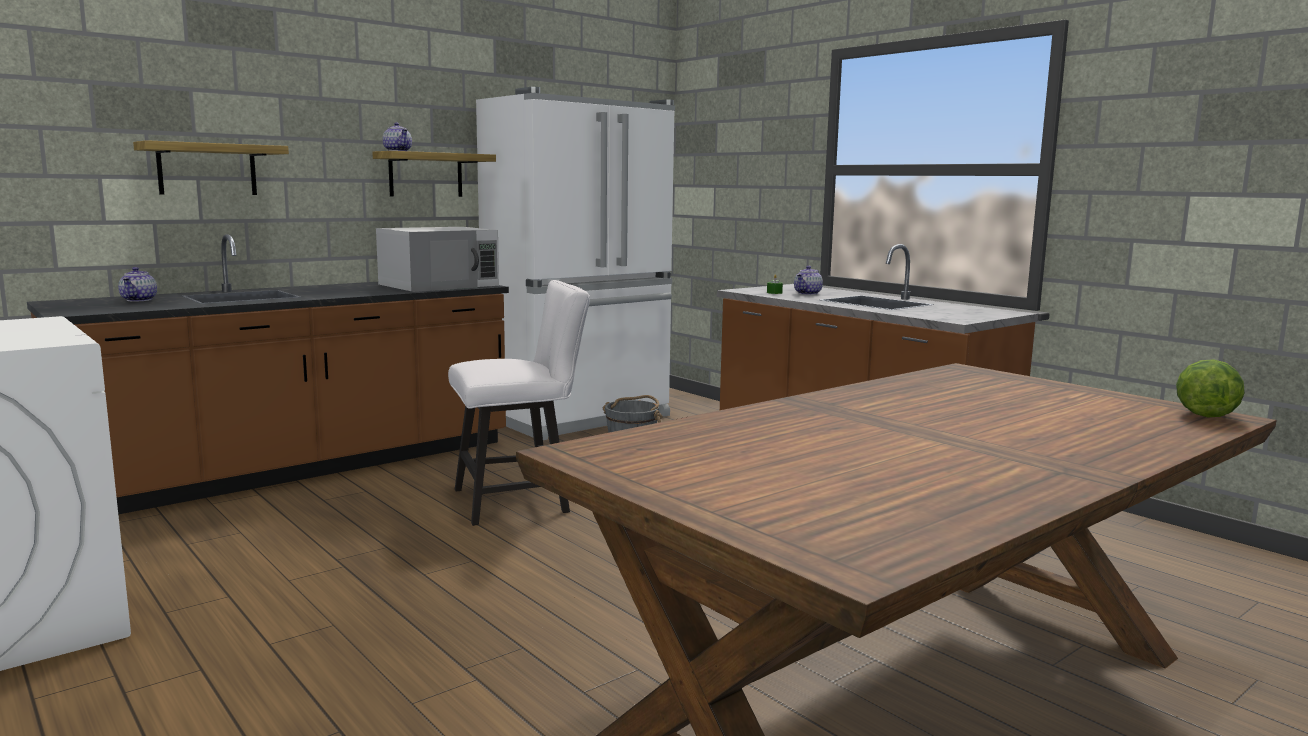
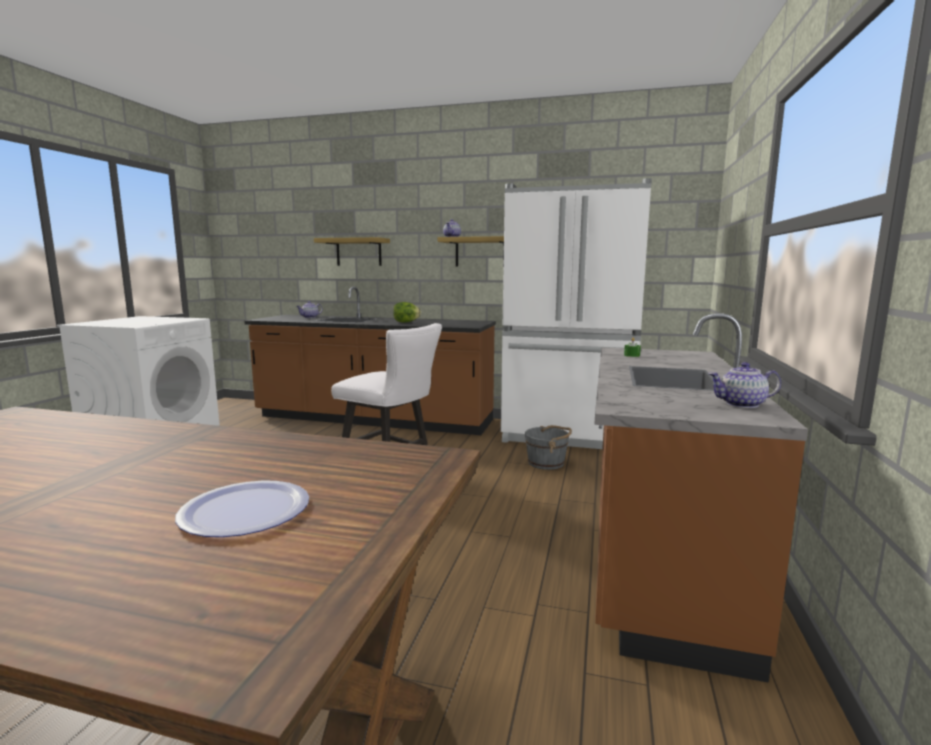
camera: 55 degrees right, 0 degrees up
(440, 285) = (453, 323): white microwave -> none
(808, 293) = (658, 360): teapot -> teapot (741, 404)
(1039, 406) = (245, 511): none -> plate
(1205, 415) = (268, 636): lettuce -> lettuce (406, 322)

